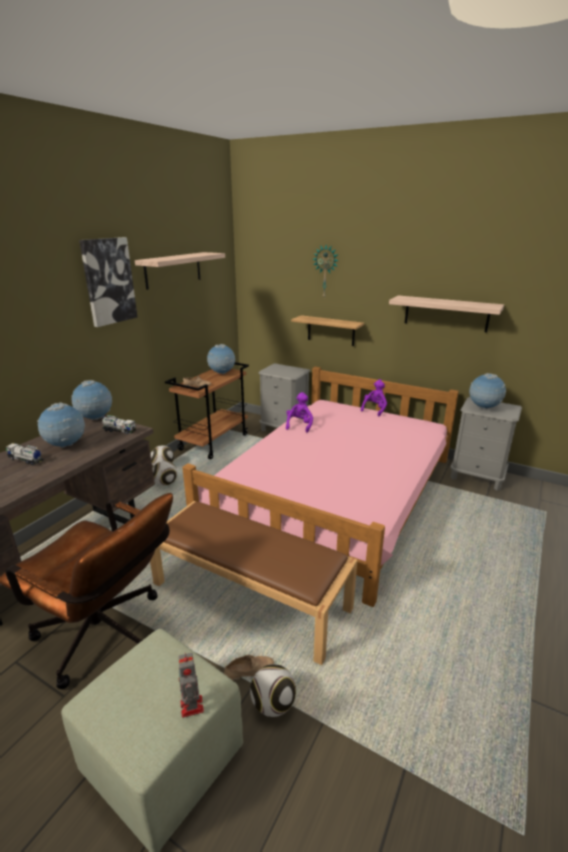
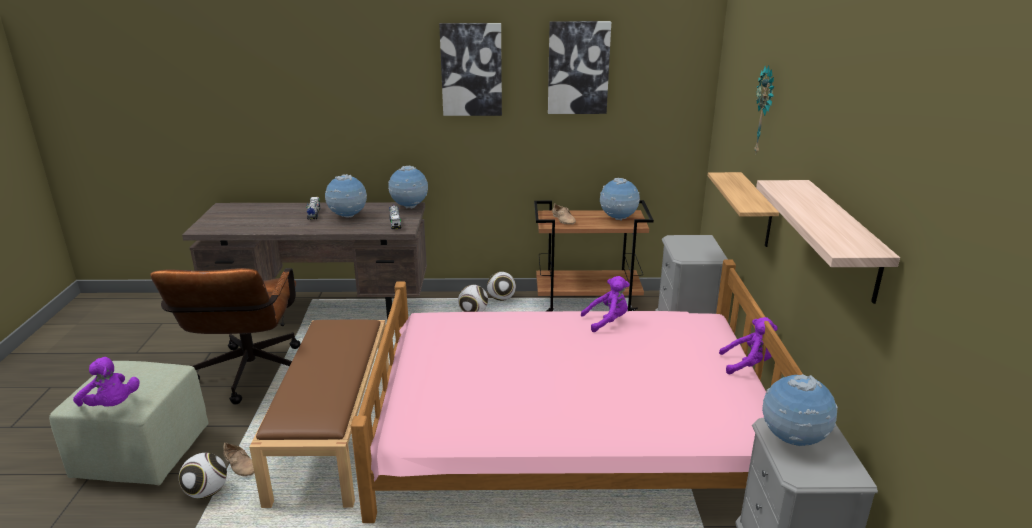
camera: 60 degrees right, 0 degrees up
(173, 270) = (578, 68): shelf -> picture
(192, 707) = (112, 406): toy robot -> purple plush toy

